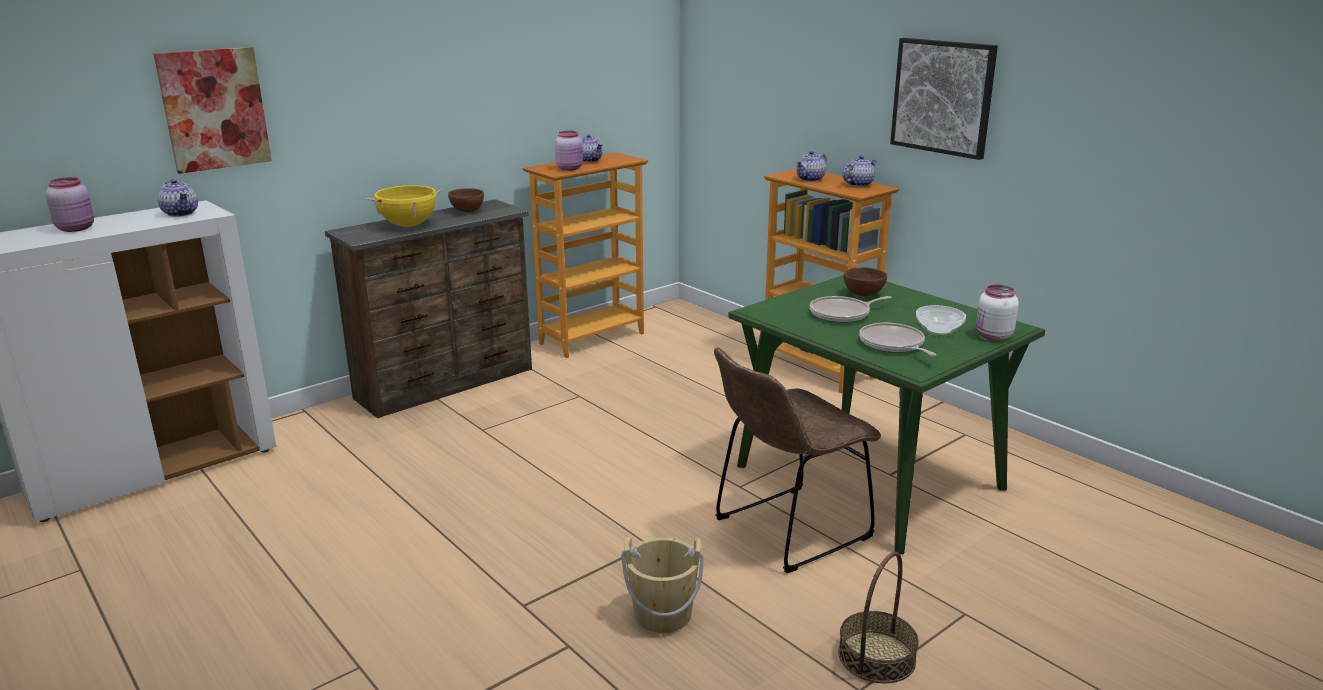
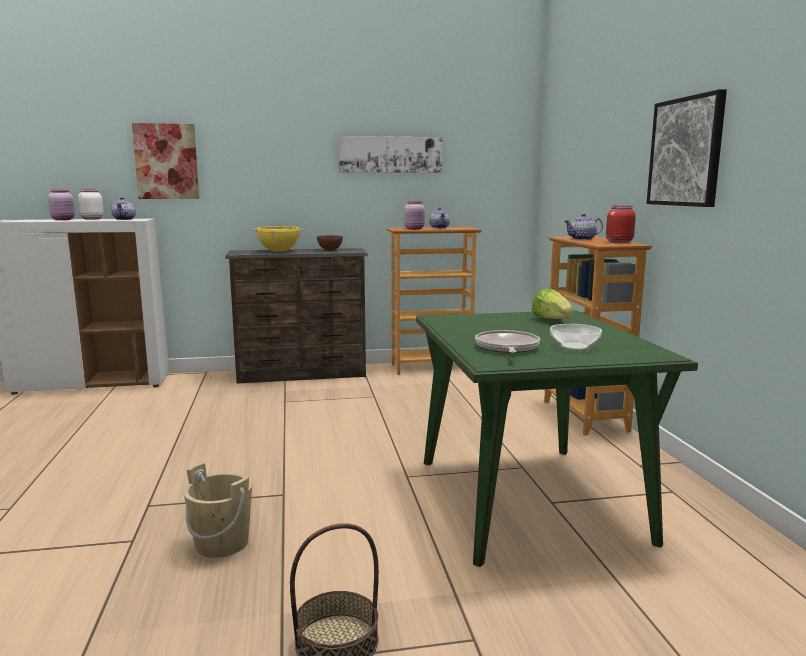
camera: 30 degrees right, 10 degrees down
(518, 67) = (390, 154): none -> picture
(786, 531) = (399, 517): brown chair -> none
(842, 314) = (504, 327): frying pan -> none
(858, 184) = (618, 242): teapot -> red jar
(863, 294) = (552, 320): brown bowl -> lettuce
(993, 336) = (622, 357): white jar -> white jar (91, 219)

